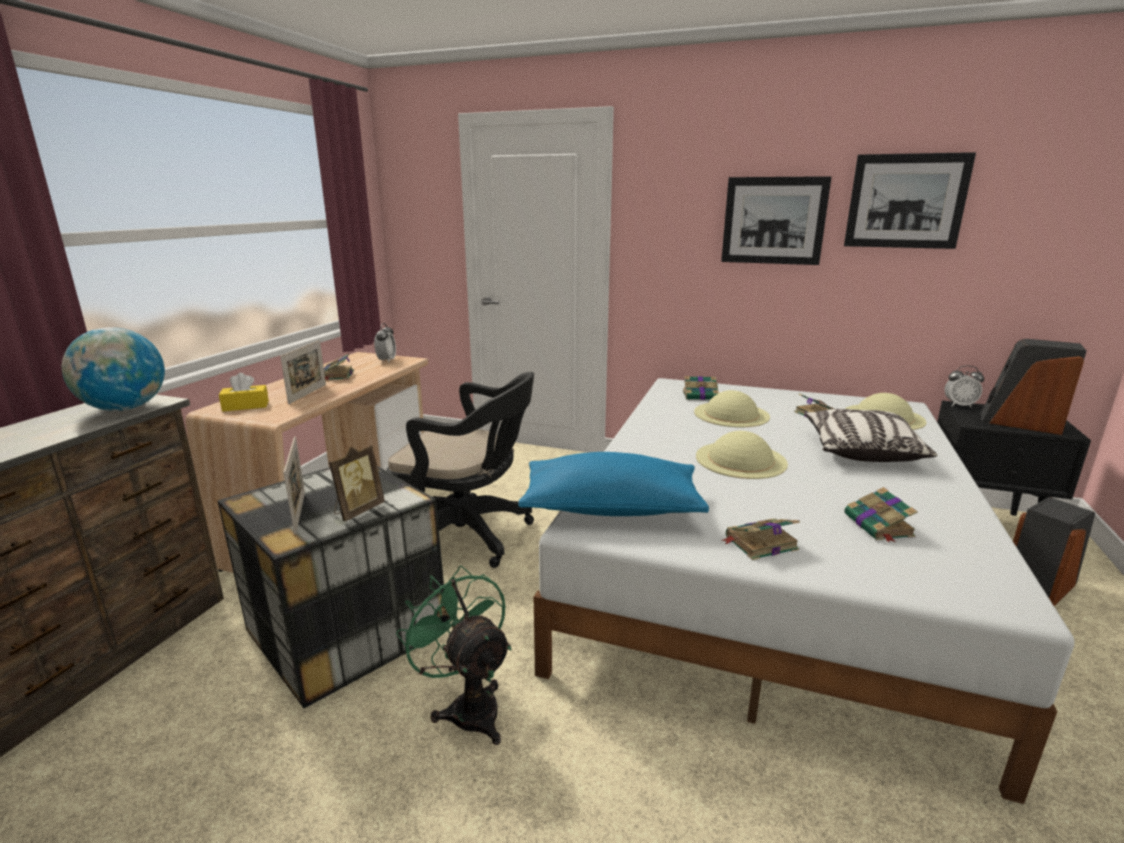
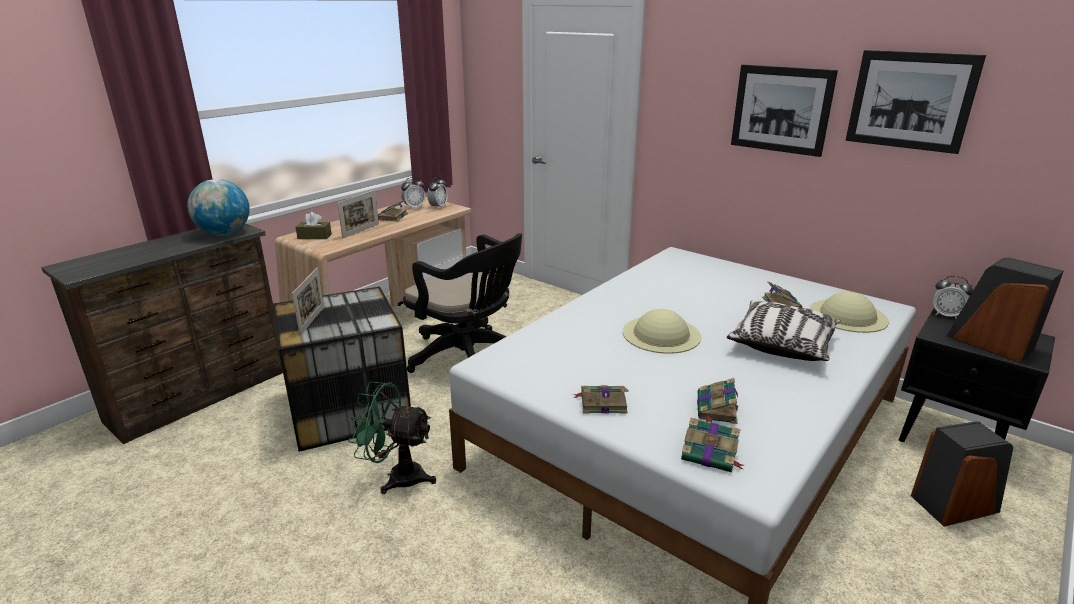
camera: 20 degrees right, 5 degrees up
(245, 406) = (314, 236): yellow tissue box -> brown tissue box
(356, 363) = (414, 207): none -> alarm clock
(357, 511) = (347, 326): picture frame -> none
(468, 706) = (397, 476): green fan -> green fan turned 60 degrees counterclockwise
(611, 508) = (517, 355): blue pillow -> none
(701, 396) = (690, 270): book -> book (710, 455)
(731, 414) = (699, 291): beige hat -> none

